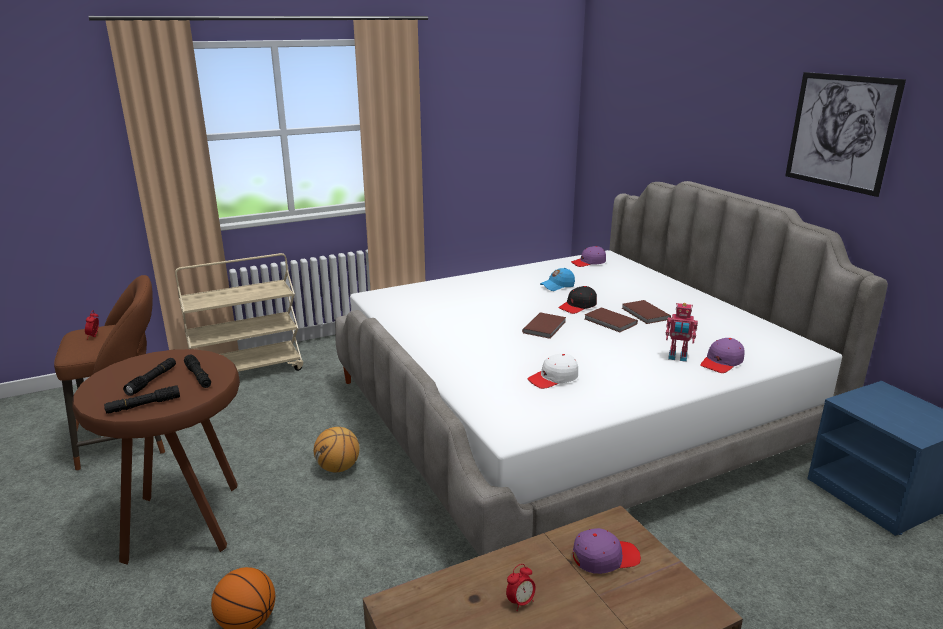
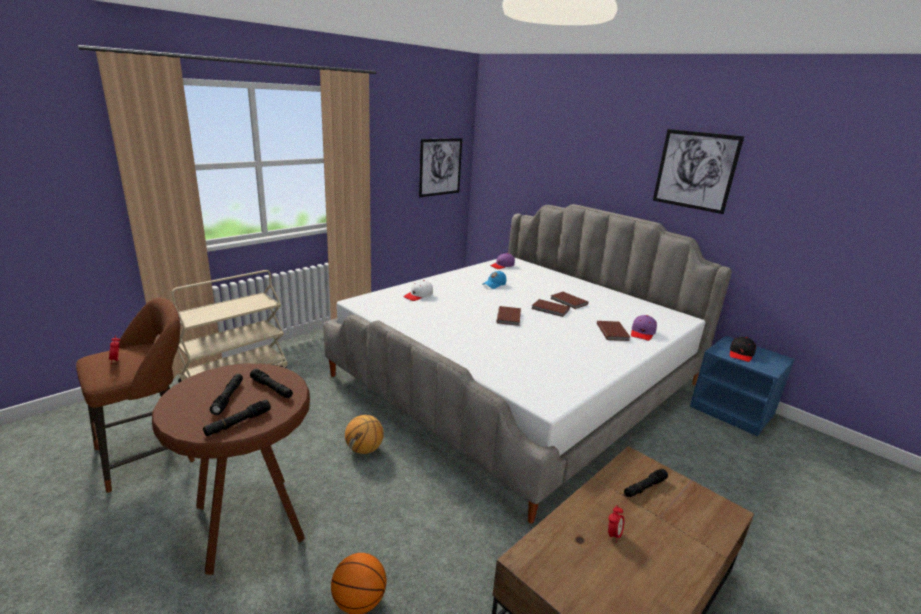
camera: 20 degrees left, 0 degrees up
(528, 132) = (440, 167): none -> picture
(553, 378) = (544, 356): white cap -> white cap (418, 295)
(578, 306) = (520, 299): black cap -> black cap (741, 354)
(605, 557) = (644, 487): purple cap -> black flashlight
(677, 357) = (613, 332): toy robot -> brown book

